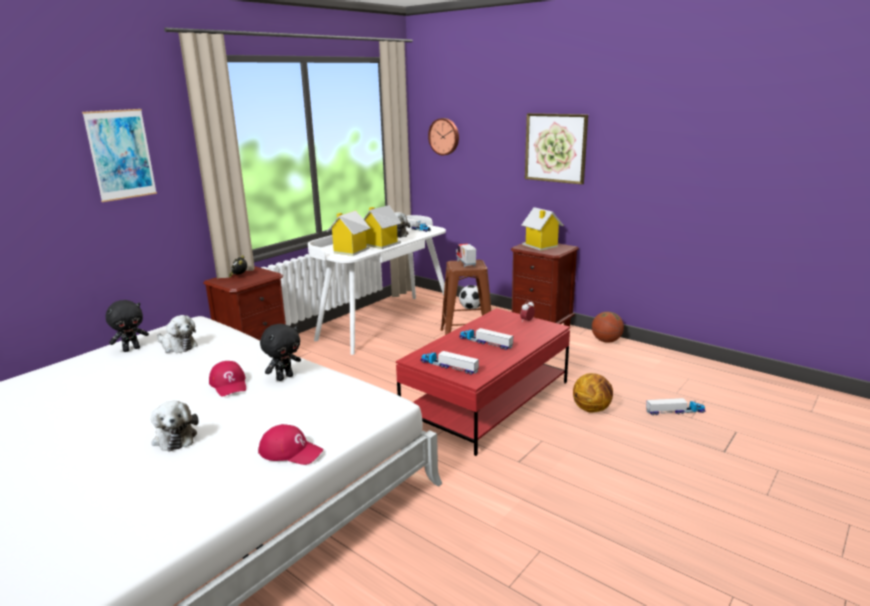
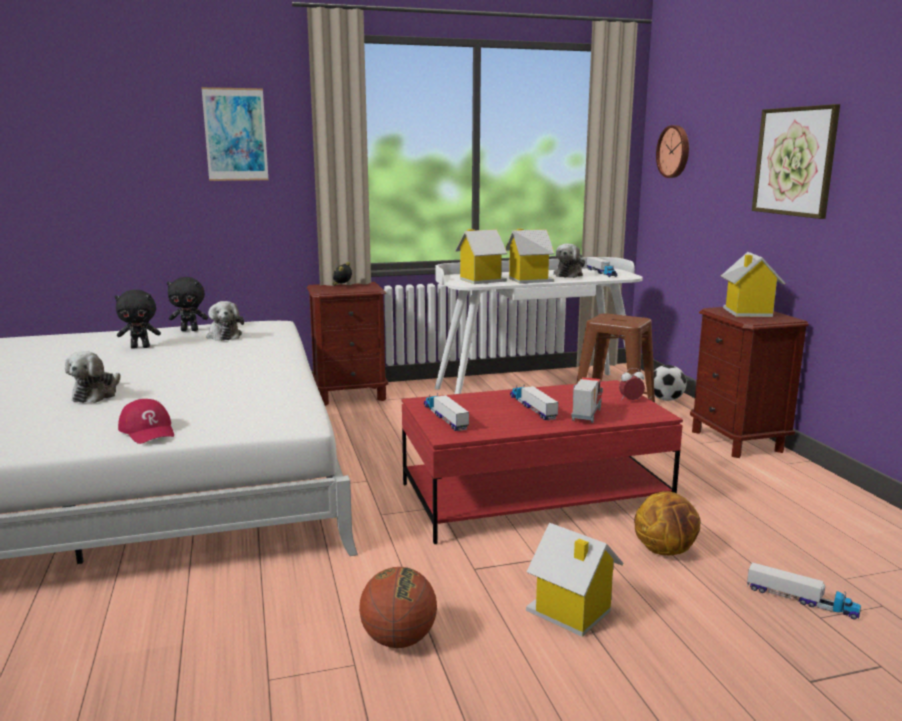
camera: 35 degrees right, 5 degrees down
(229, 384) = (207, 371): red cap -> none
(284, 377) = (259, 378): black plush toy -> black plush toy (140, 347)
(465, 264) = (617, 319): toy truck -> toy truck (584, 415)
(597, 465) = (571, 613): none -> toy house
(606, 341) = (820, 483): basketball -> basketball (399, 640)

